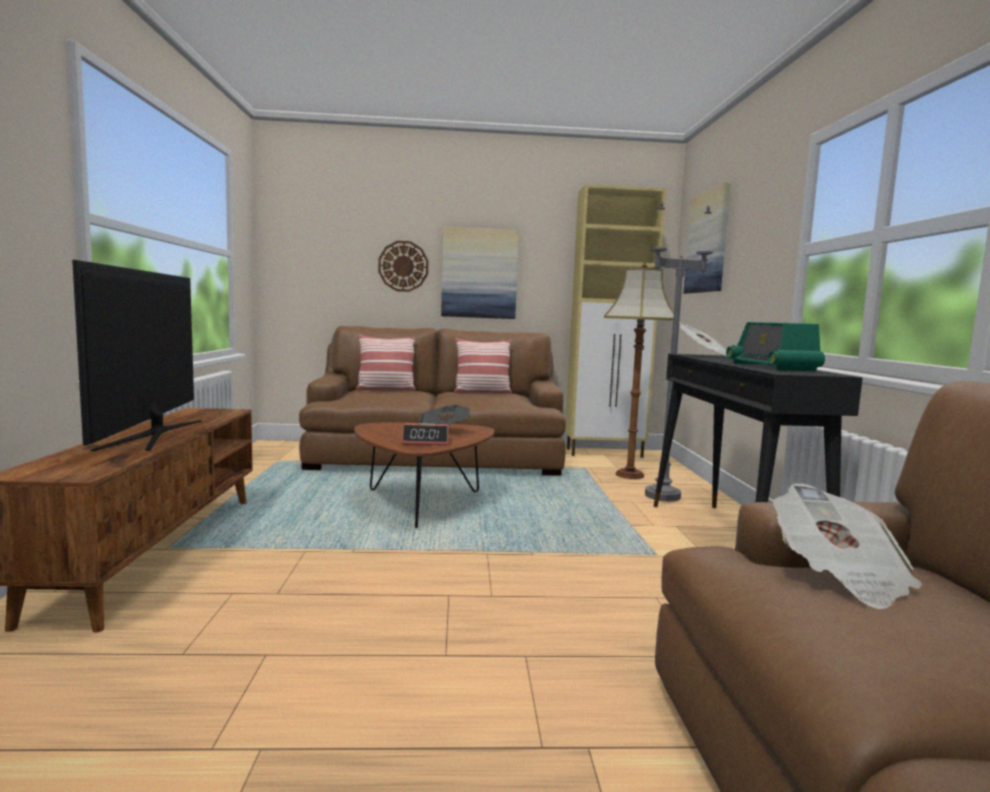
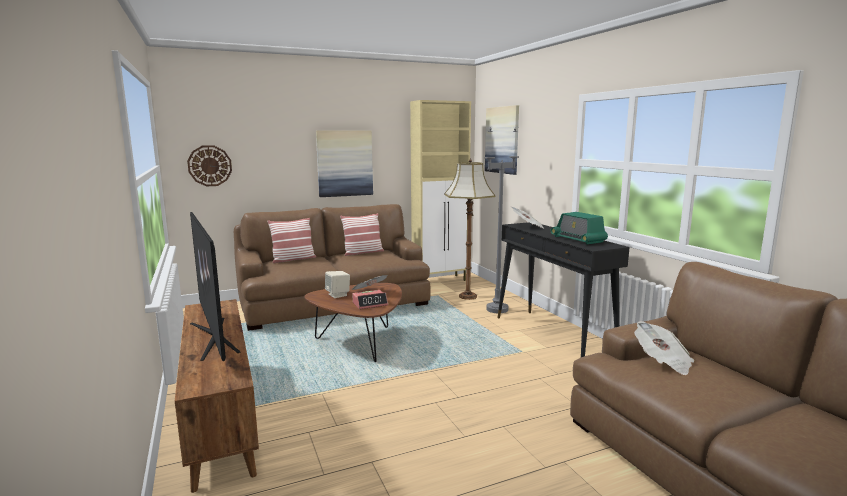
camera: 20 degrees left, 5 degrees up
(399, 429) = (338, 295): none -> beige speaker
(403, 266) = (287, 161): wall clock -> wall clock (210, 165)

